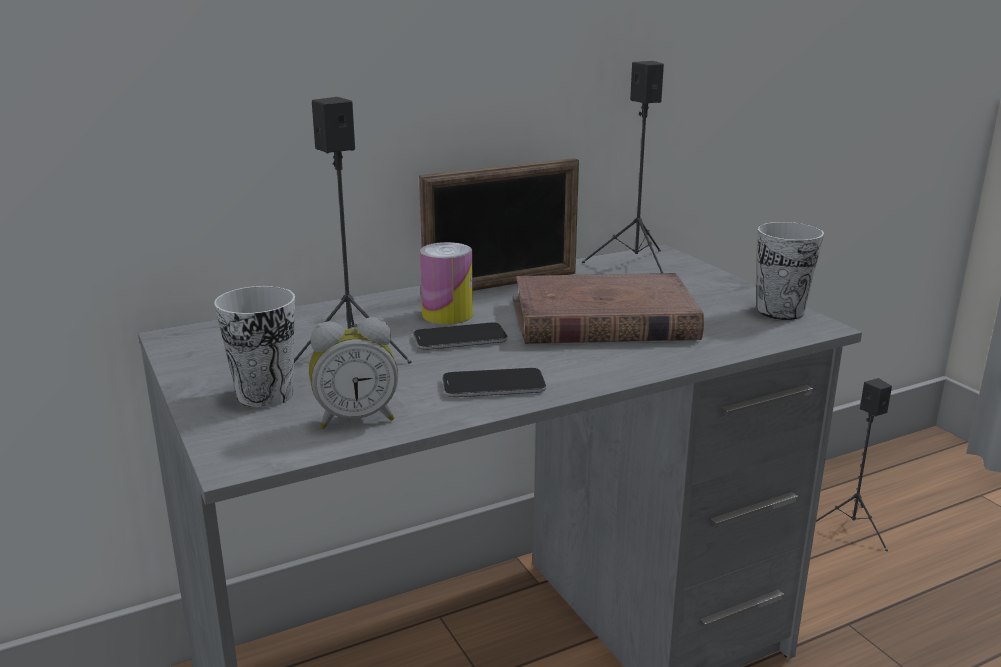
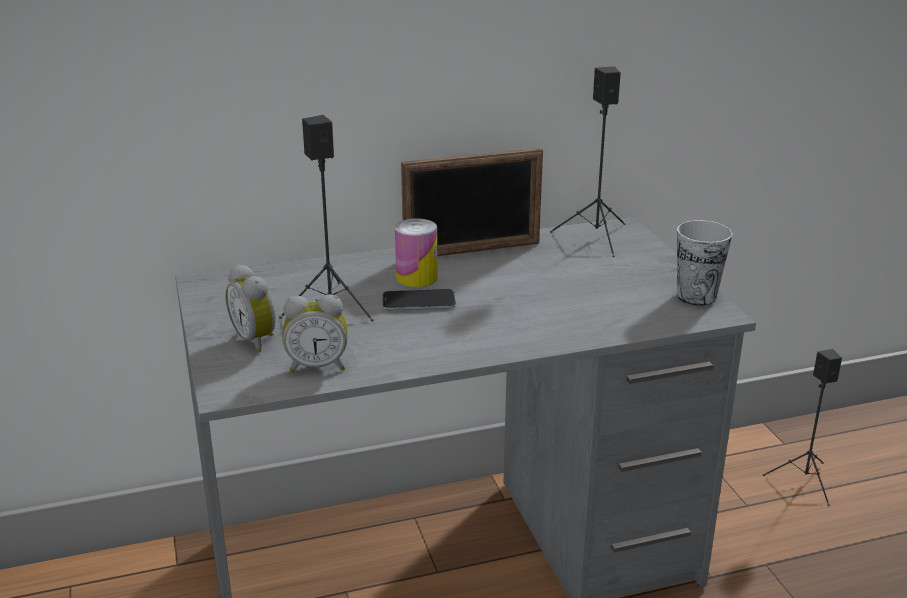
camera: 10 degrees right, 5 degrees up
(265, 395) = (257, 340): cup -> alarm clock
(493, 385) = (429, 347): phone -> none
(602, 320) = (540, 293): brown book -> none

